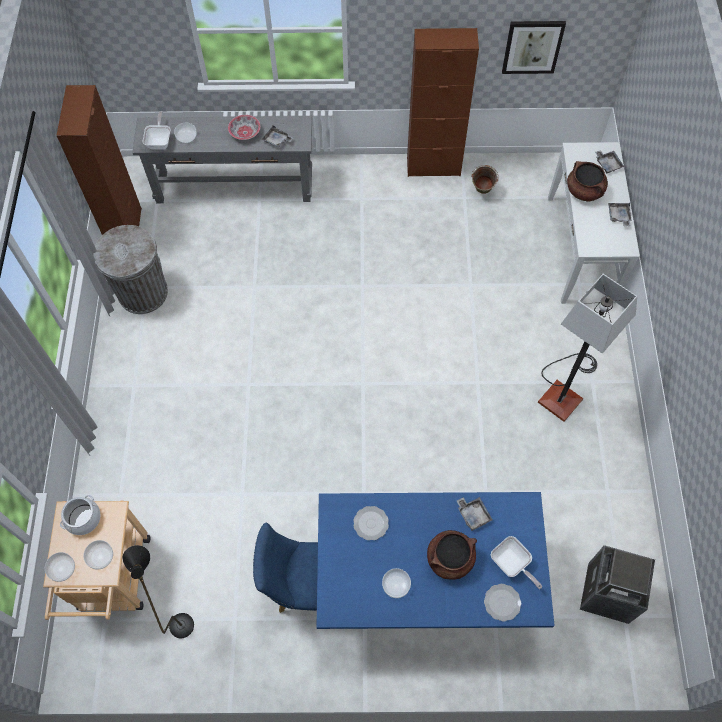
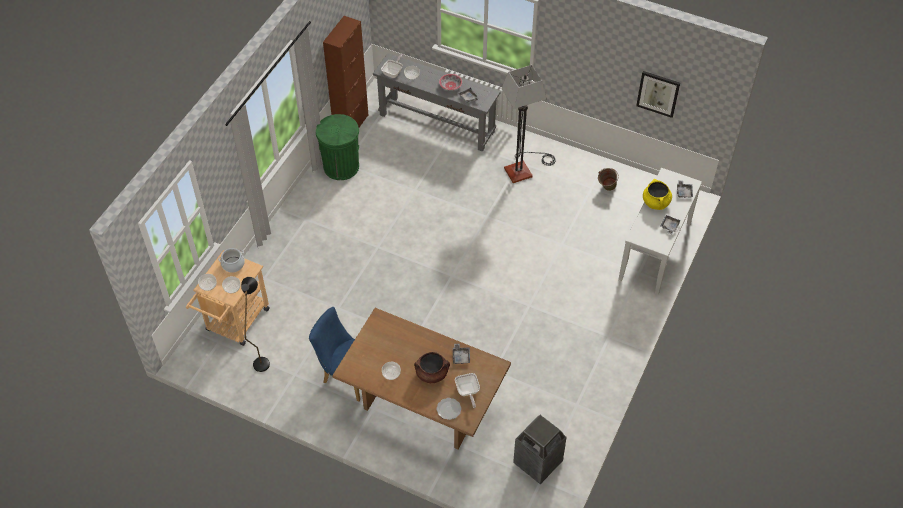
camera: 25 degrees right, 10 degrees down
(142, 292) = (341, 166): grey trash can -> green trash can
(370, 523) = (395, 335): plate -> none
(425, 584) = (422, 406): blue dining table -> brown dining table
(433, 167) = (582, 160): brown cabinet -> none
(564, 391) = (585, 334): floor lamp -> floor lamp (524, 168)
(584, 191) = (656, 202): brown cooking pot -> yellow cooking pot

